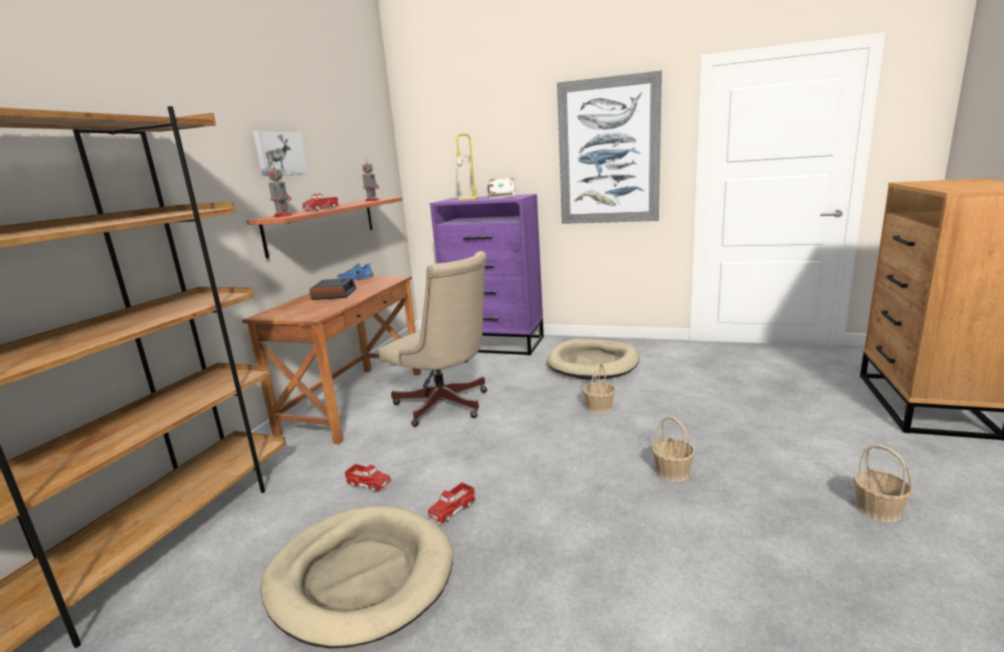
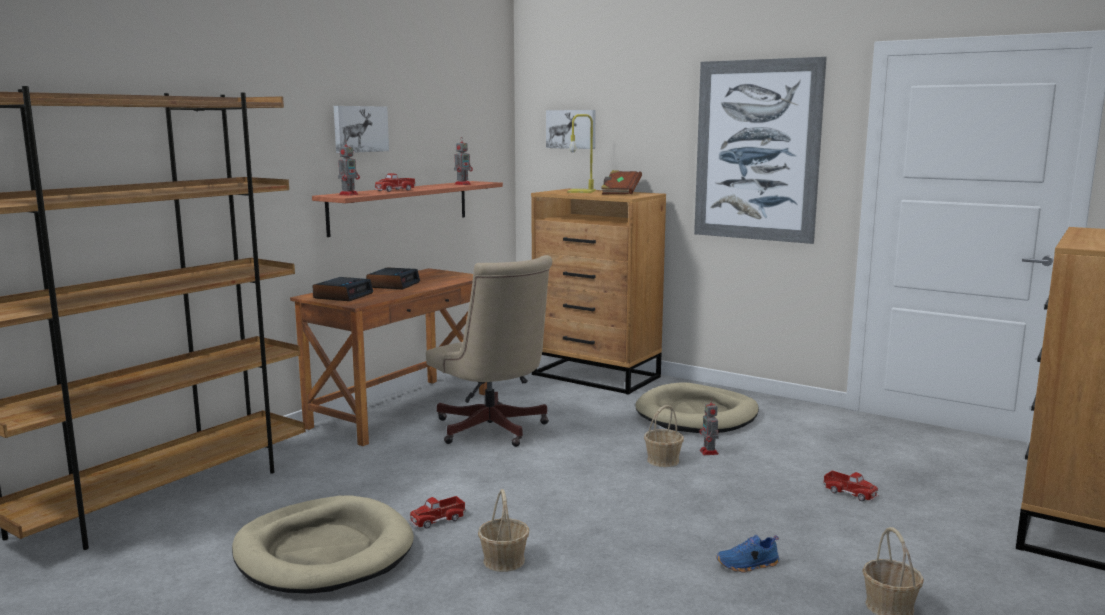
camera: 15 degrees right, 5 degrees down
(295, 311) = (343, 295): none -> alarm clock
(356, 280) = (429, 273): blue shoe -> blue shoe (748, 565)
(368, 483) = (372, 484): toy truck -> toy truck (850, 493)
(448, 149) = (571, 129): none -> picture
(496, 344) = (596, 376): purple dresser -> brown dresser
(501, 196) = (620, 193): white book -> brown book
(627, 394) = (709, 452): none -> toy robot
(672, 472) = (690, 532): basket -> basket (504, 560)

